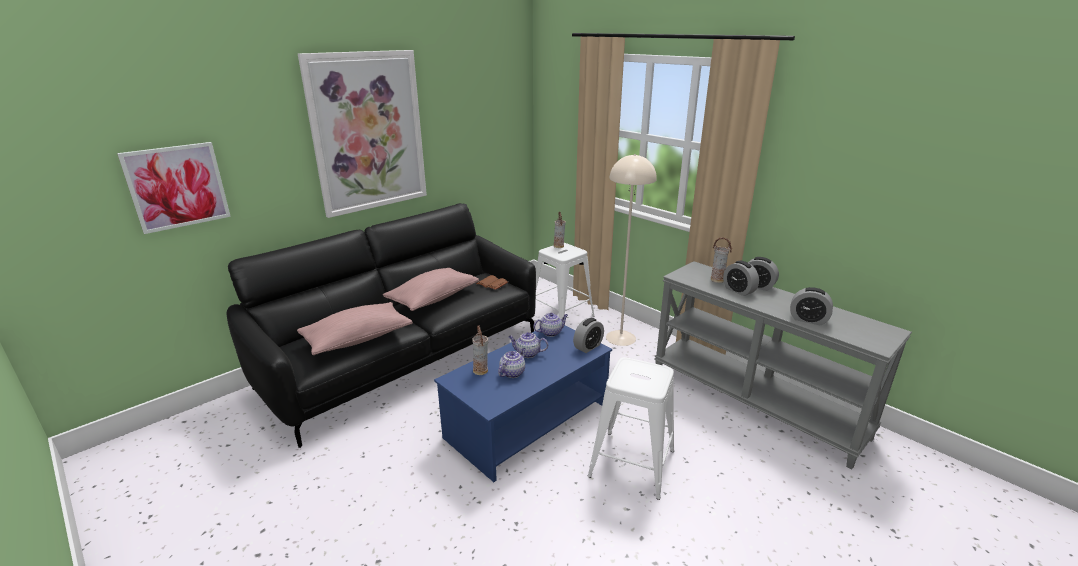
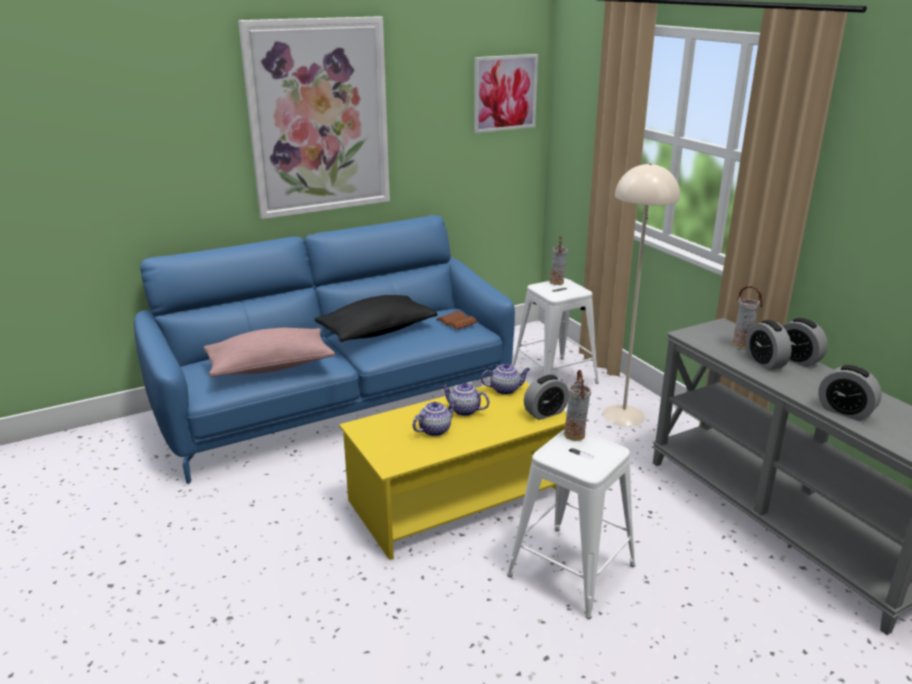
camera: 15 degrees right, 0 degrees up
(177, 186) = (93, 169): picture -> picture (504, 93)
(405, 359) = (338, 403): black sofa -> blue sofa
(433, 299) = (377, 332): pink pillow -> black pillow
(481, 371) = (398, 422): vase -> vase (575, 435)
(528, 421) = (459, 498): blue coffee table -> yellow coffee table

